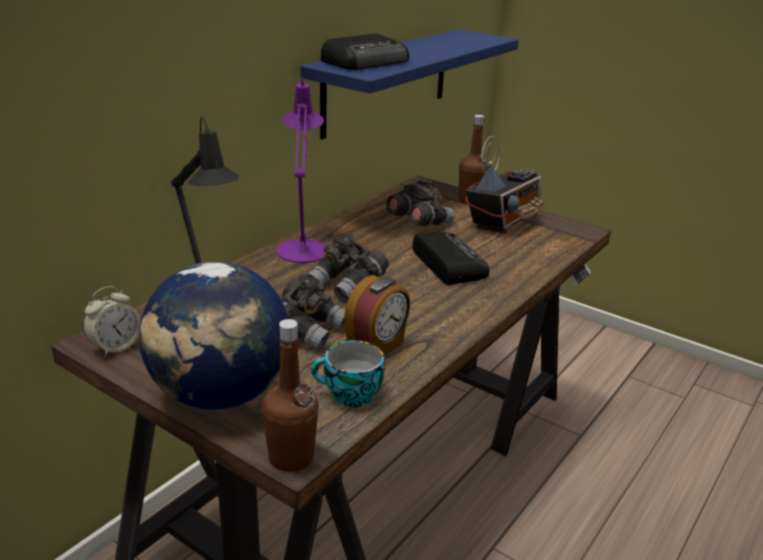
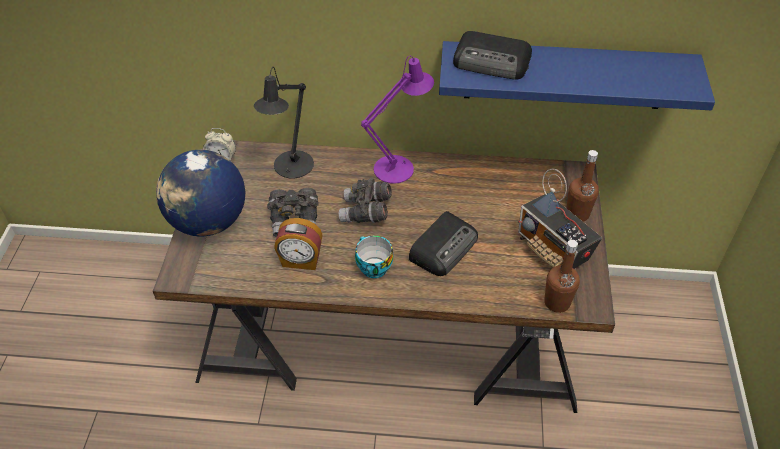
camera: 60 degrees right, 20 degrees up
(291, 458) = (175, 276): brown bottle -> brown bottle (557, 303)
(350, 396) = (242, 272): cup -> cup (372, 267)
(418, 223) = (498, 203): grey binoculars -> none
(503, 222) = (553, 250): radio -> radio turned 45 degrees clockwise

